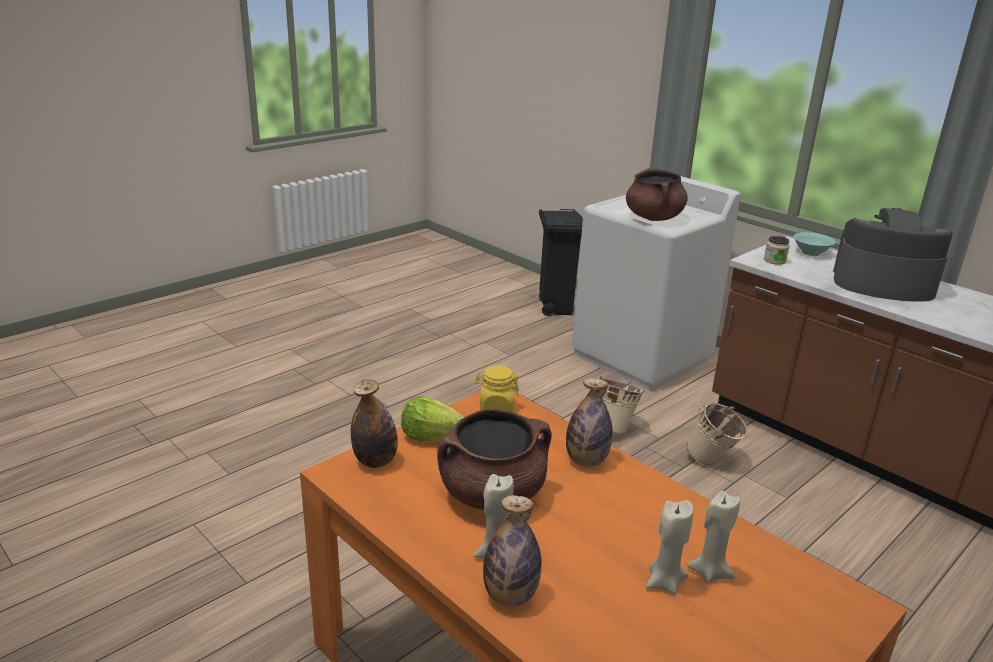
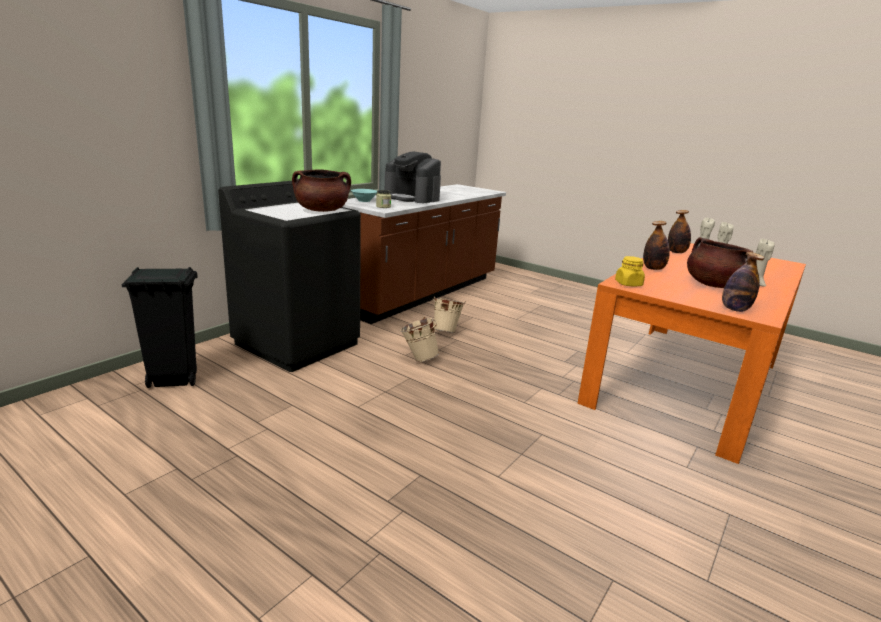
camera: 100 degrees left, 5 degrees down
(432, 437) = (687, 297): lettuce -> none
(510, 596) = (772, 282): bottle -> bottle (676, 252)
(642, 357) = (298, 343): white washing machine -> black washing machine
(882, 284) = (412, 198): coffee machine -> coffee machine turned 60 degrees counterclockwise

